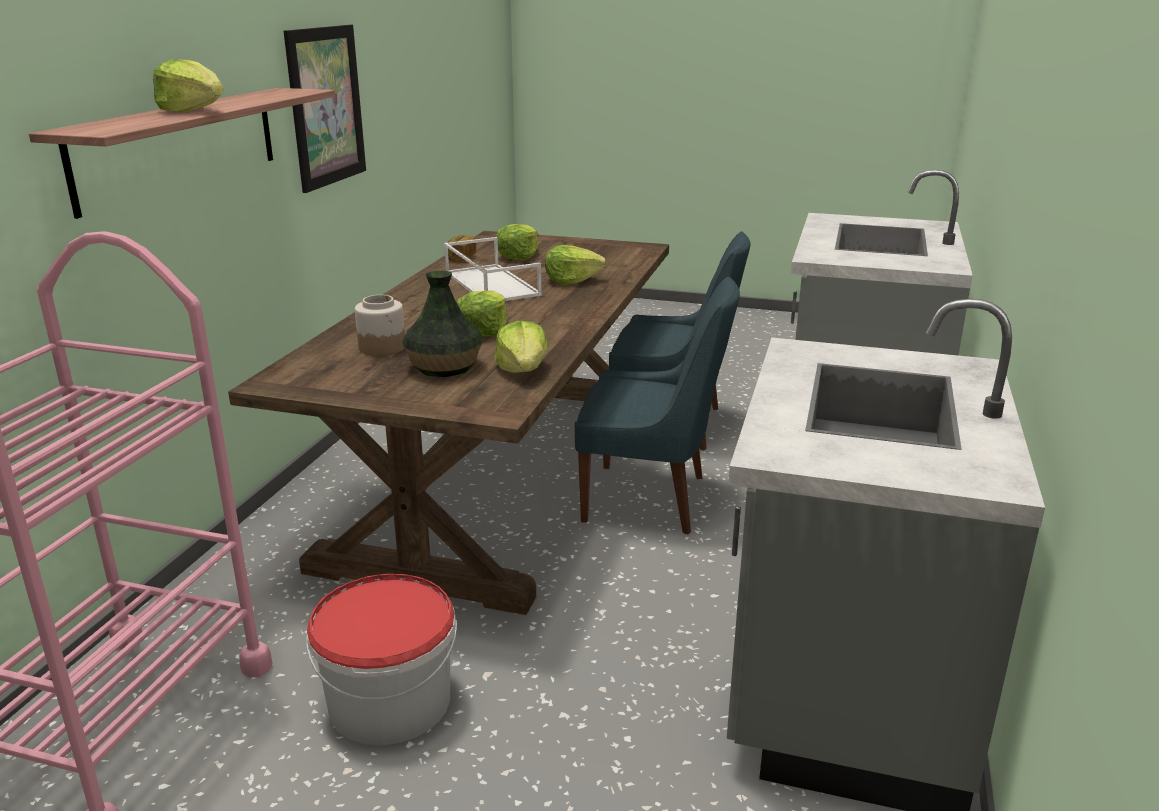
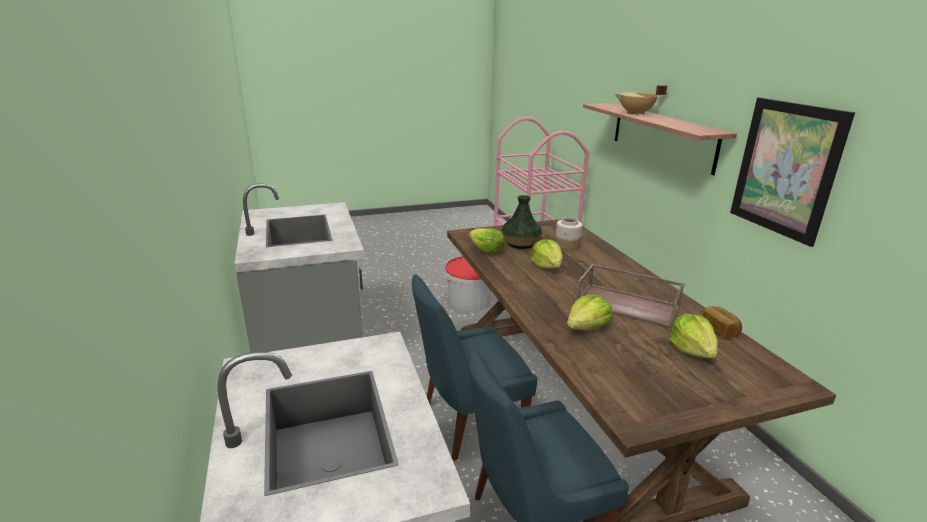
camera: 145 degrees right, 0 degrees up
(193, 111) = (636, 114): lettuce -> beige cooking pot
(490, 283) = (628, 305): white tray -> brown tray

